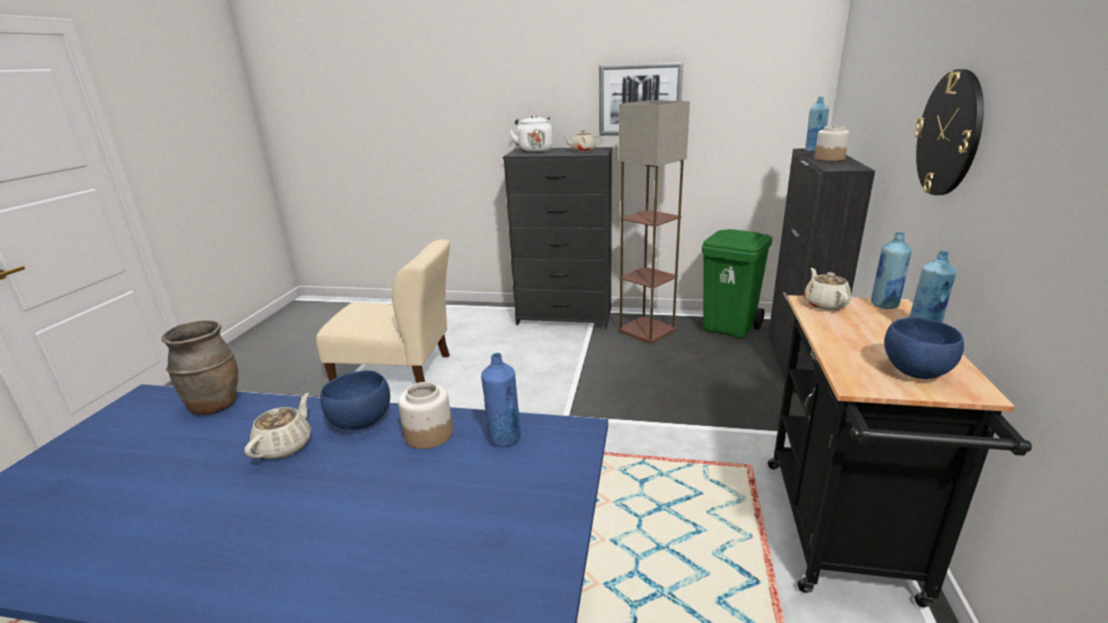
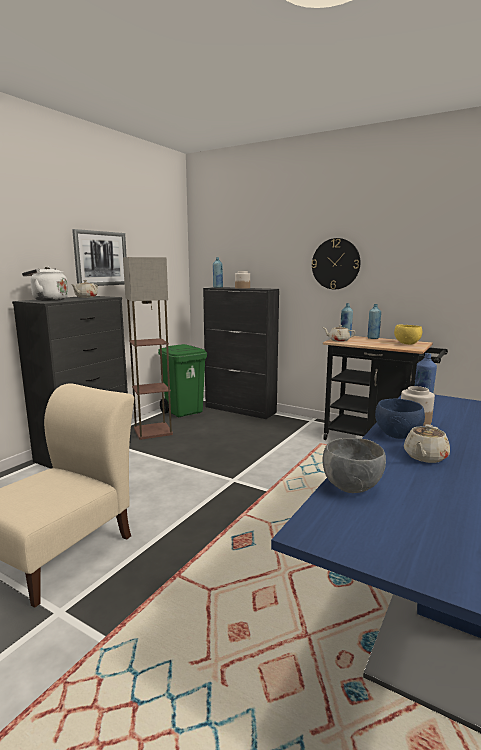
camera: 70 degrees left, 10 degrees down
(215, 405) = (351, 487): brown vase -> grey bowl
(285, 446) = (425, 457): beige teapot -> beige teapot turned 90 degrees counterclockwise
(914, 372) = (407, 344): blue bowl -> yellow bowl

